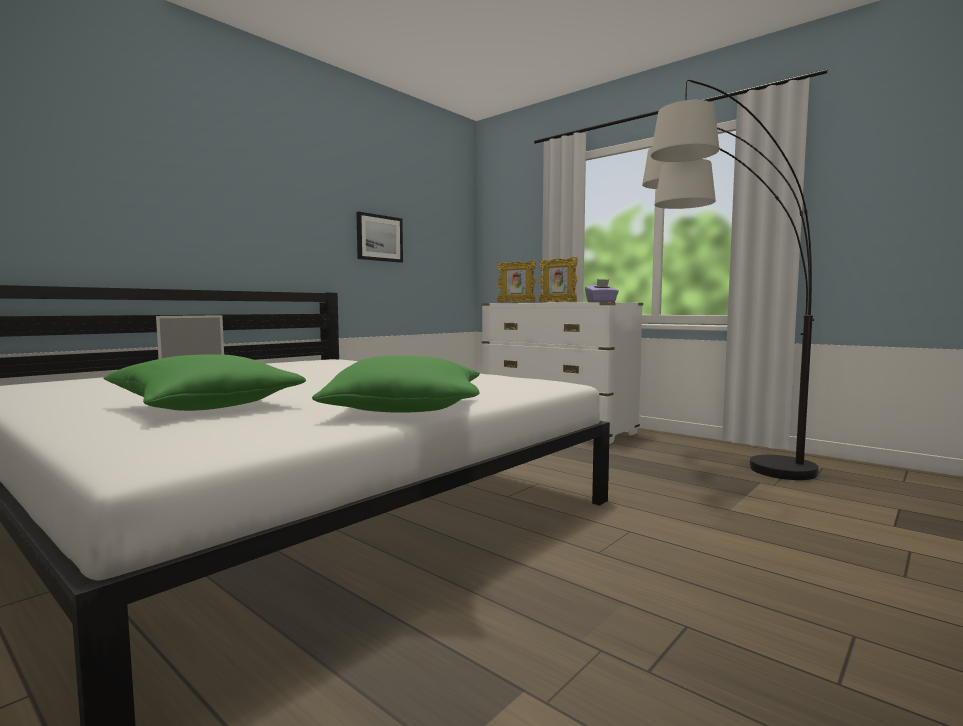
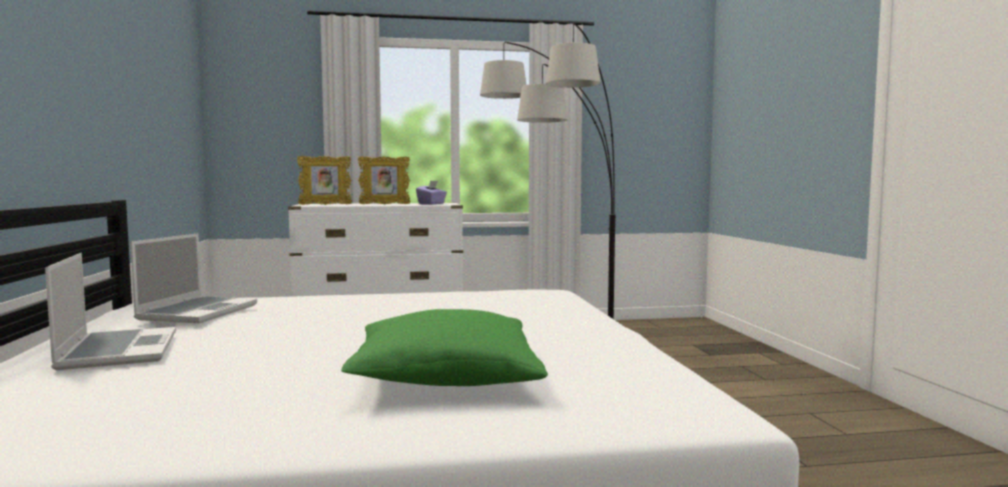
camera: 50 degrees left, 0 degrees up
(308, 363) = (198, 312): none -> laptop
(379, 238) = (139, 115): picture -> none
(406, 409) = (593, 334): green pillow -> none

